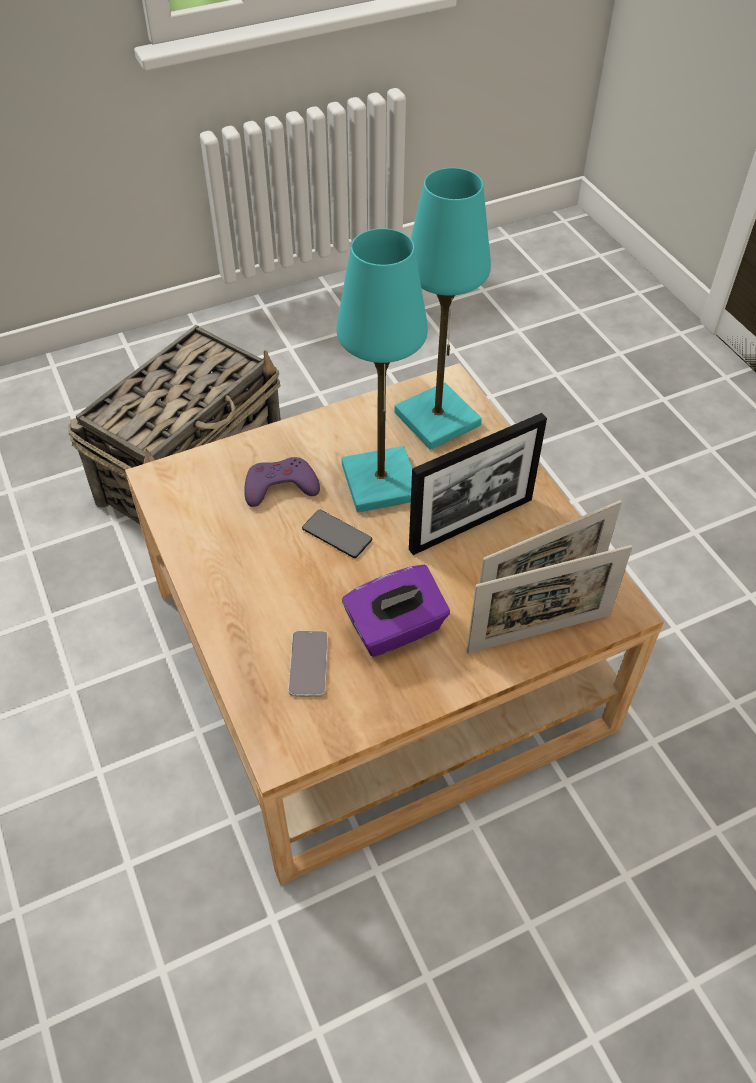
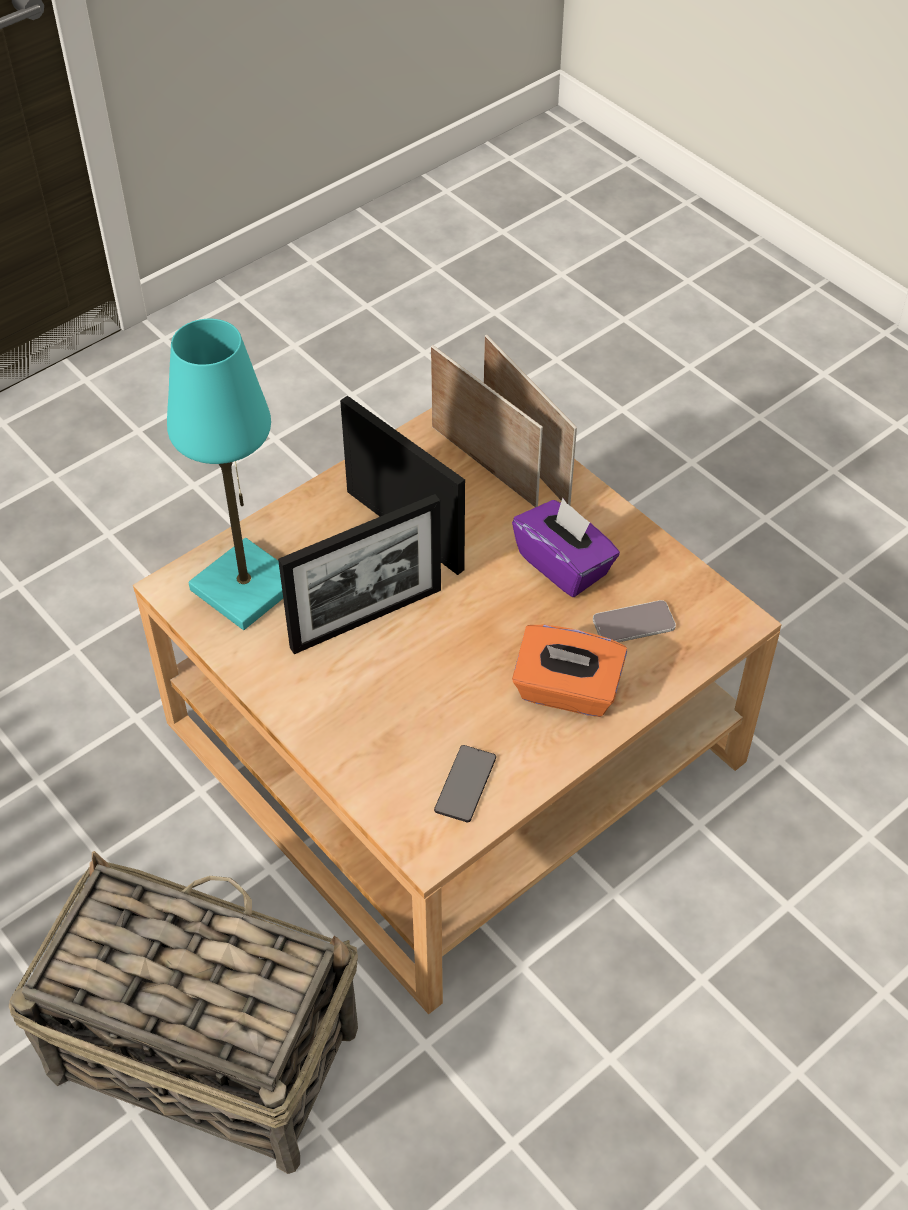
camera: 105 degrees left, 0 degrees up
(255, 594) = (566, 691): none -> orange tissue box
(280, 487) = (403, 713): purple game controller -> none
(337, 535) = (458, 641): phone -> phone (465, 784)
(381, 482) = (366, 618): turquoise table lamp -> picture frame

